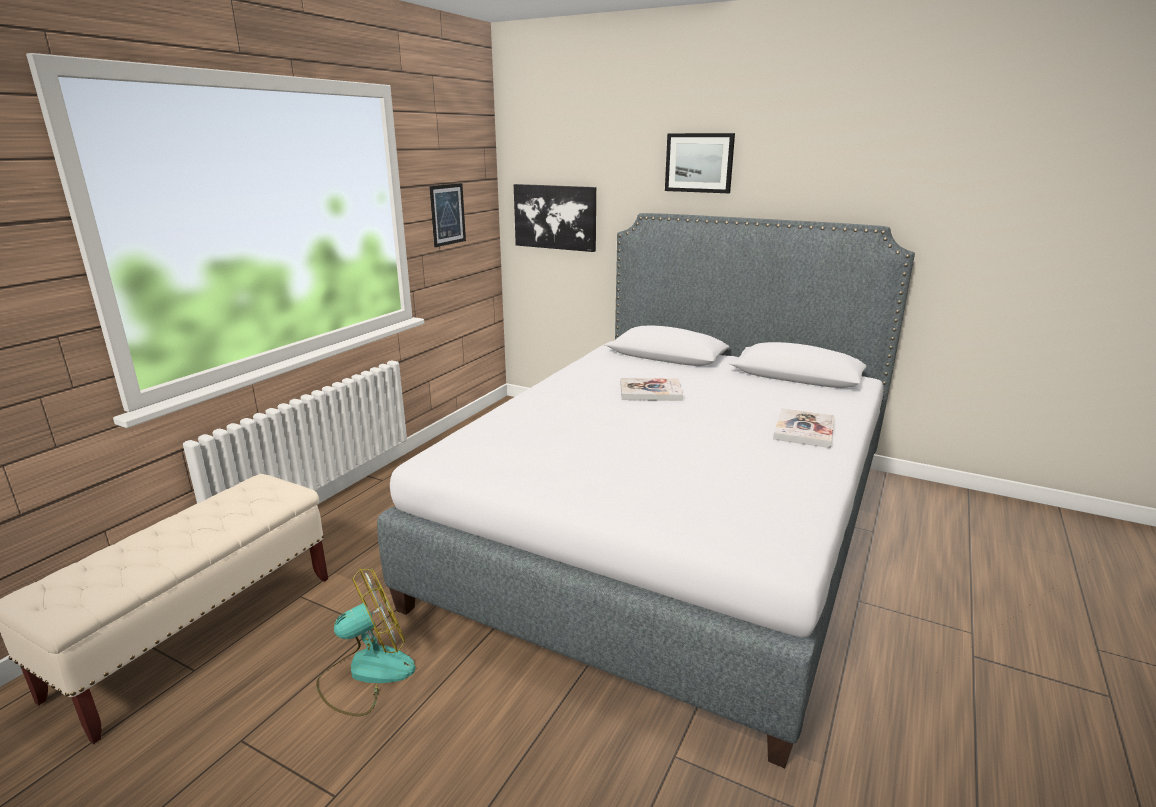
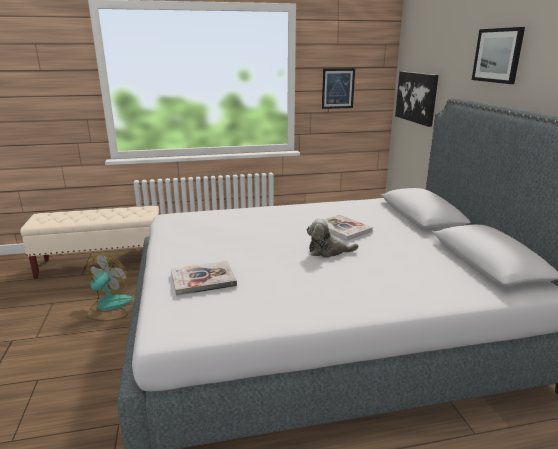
camera: 50 degrees right, 0 degrees up
(366, 673) = (109, 307): fan -> fan turned 90 degrees counterclockwise
(694, 416) = (328, 251): none -> plush toy
(804, 430) = (374, 291): book -> book (203, 279)

